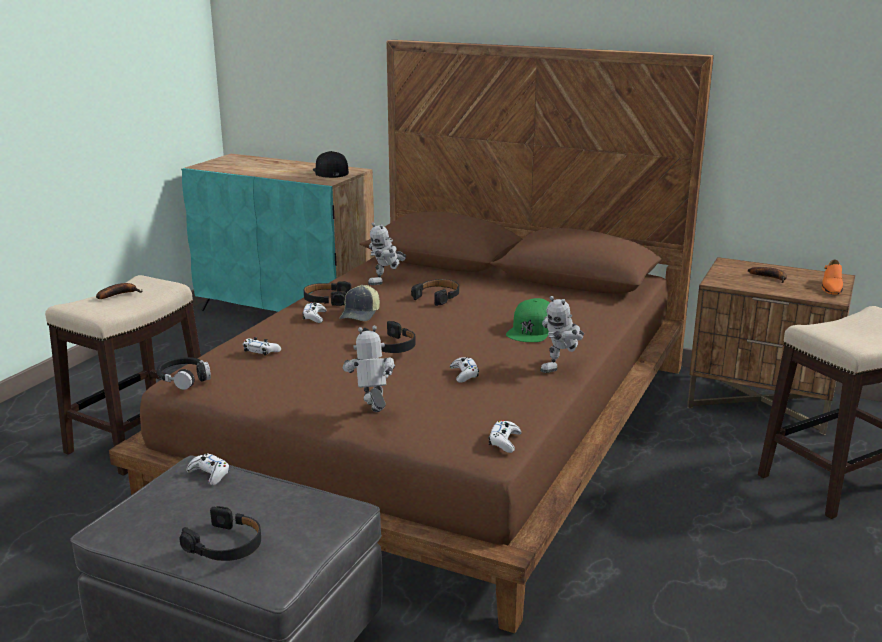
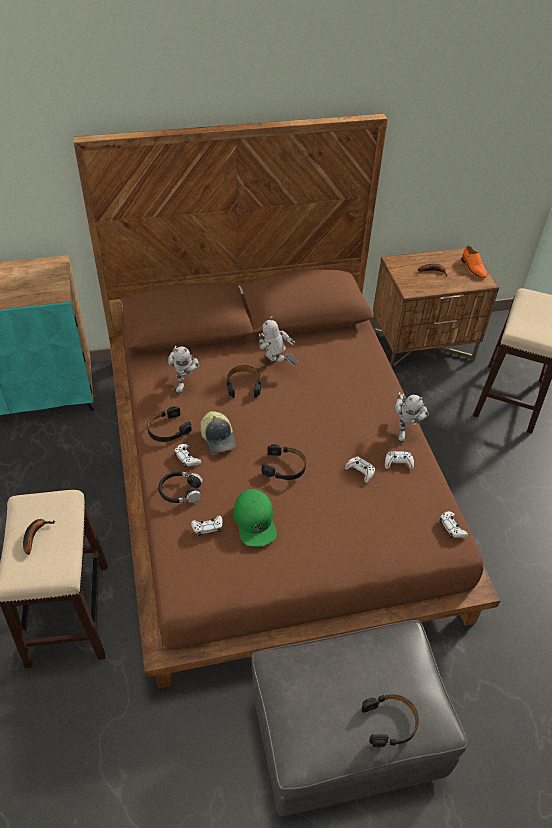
camera: 40 degrees left, 25 degrees up
(184, 379) = (188, 592): black headphones -> black headphones (180, 491)
(209, 474) = (299, 666): white game controller -> white game controller (398, 463)
(330, 172) = (38, 275): black cap -> none
(373, 415) = (356, 550): toy robot -> toy robot (276, 365)
(532, 329) = (345, 395): green cap -> green cap (255, 521)

